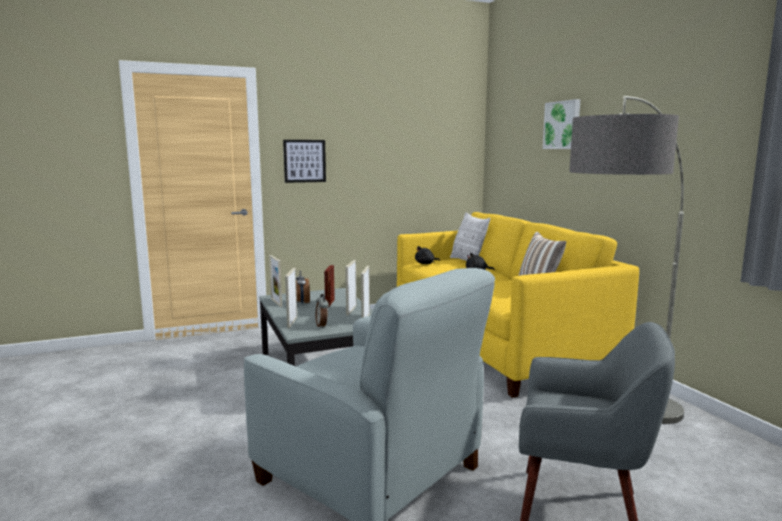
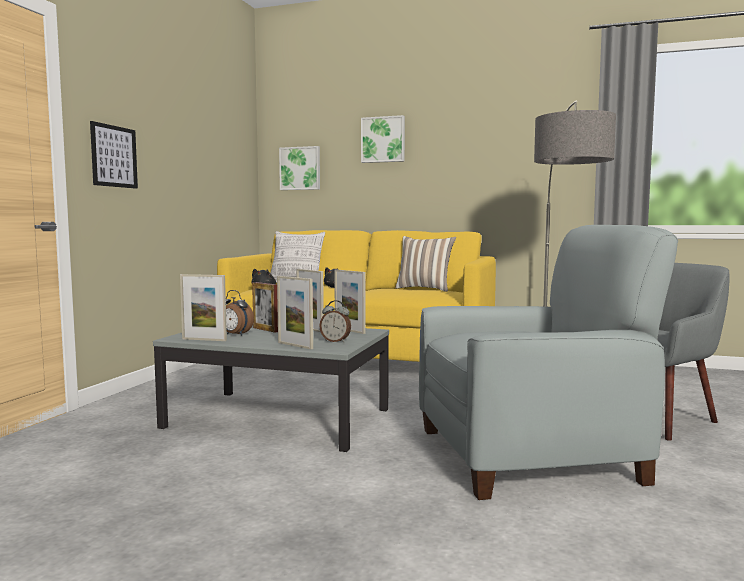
camera: 50 degrees left, 5 degrees down
(507, 152) = (300, 168): none -> picture

